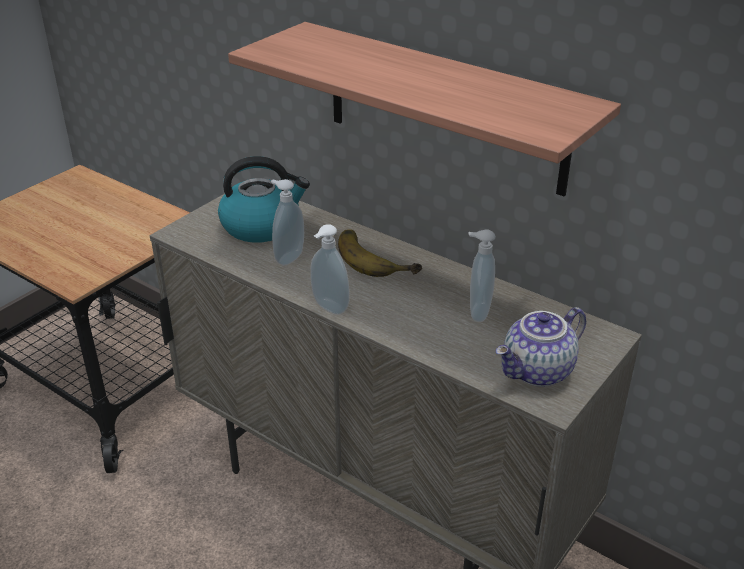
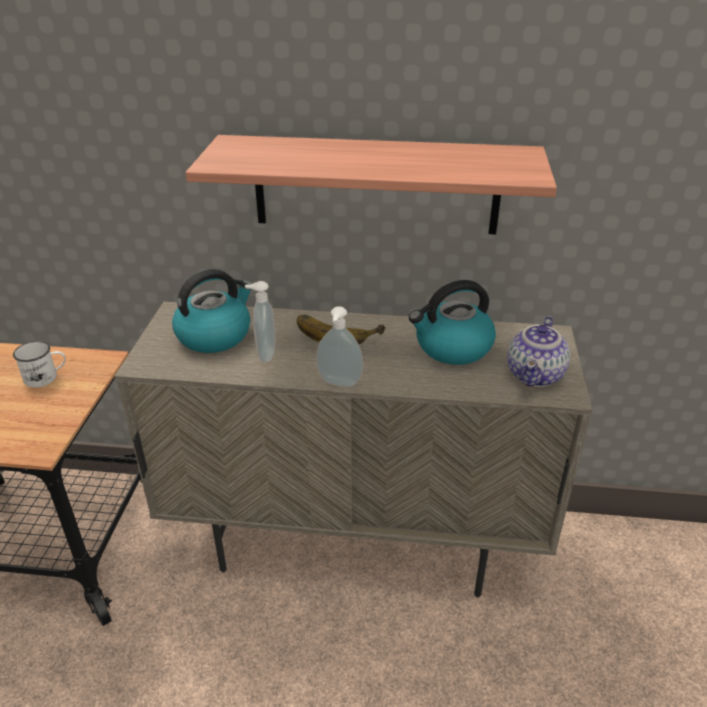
camera: 30 degrees left, 0 degrees up
(128, 223) = (46, 377): none -> white mug
(477, 312) = (452, 348): soap dispenser -> kettle

